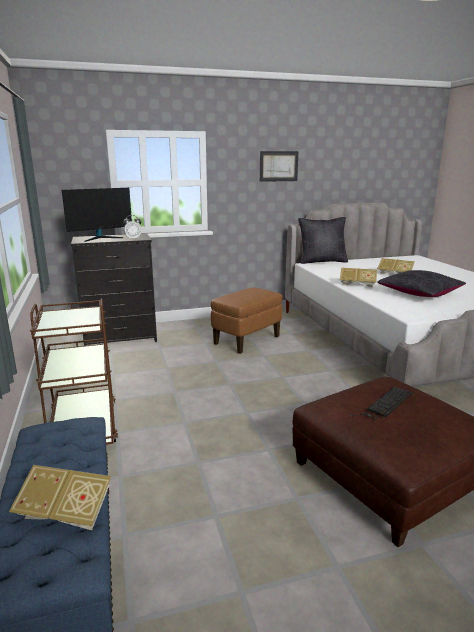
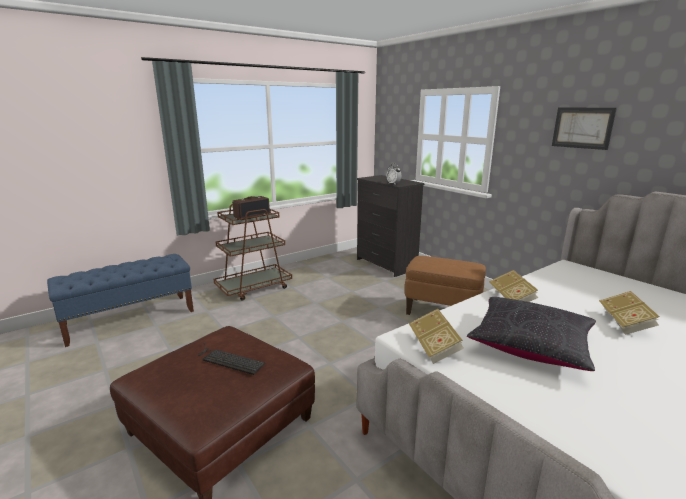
camera: 70 degrees right, 0 degrees up
(66, 513) = (96, 275): book -> book (434, 347)
(73, 318) = (252, 216): none -> radio
(101, 238) = (385, 179): monitor -> none
(322, 261) = (602, 271): black pillow -> none

